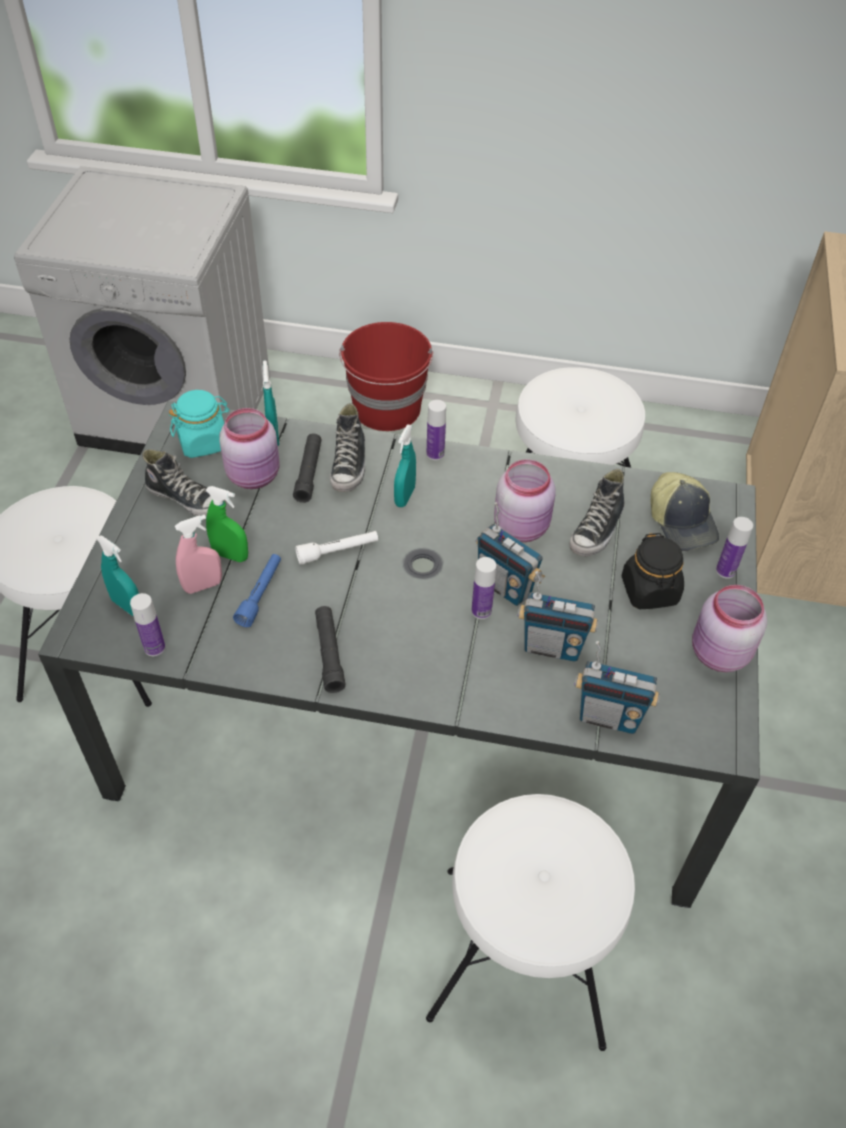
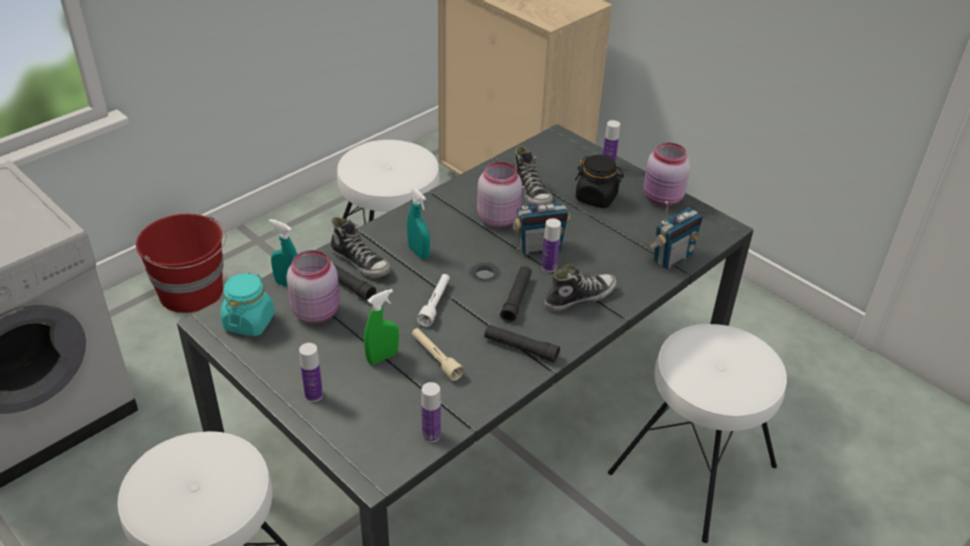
camera: 55 degrees left, 10 degrees down
(127, 606) = (374, 434): turquoise spray bottle -> none
(187, 499) = (299, 356): shoe -> shoe (579, 297)
(203, 586) = (397, 384): pink spray bottle -> none
(260, 594) = (435, 358): blue flashlight -> beige flashlight
(404, 610) = (516, 298): none -> black flashlight
(435, 454) = (395, 221): bottle -> bottle (313, 395)
(552, 647) = (603, 253): radio -> none
(682, 522) = (558, 160): cap -> none

